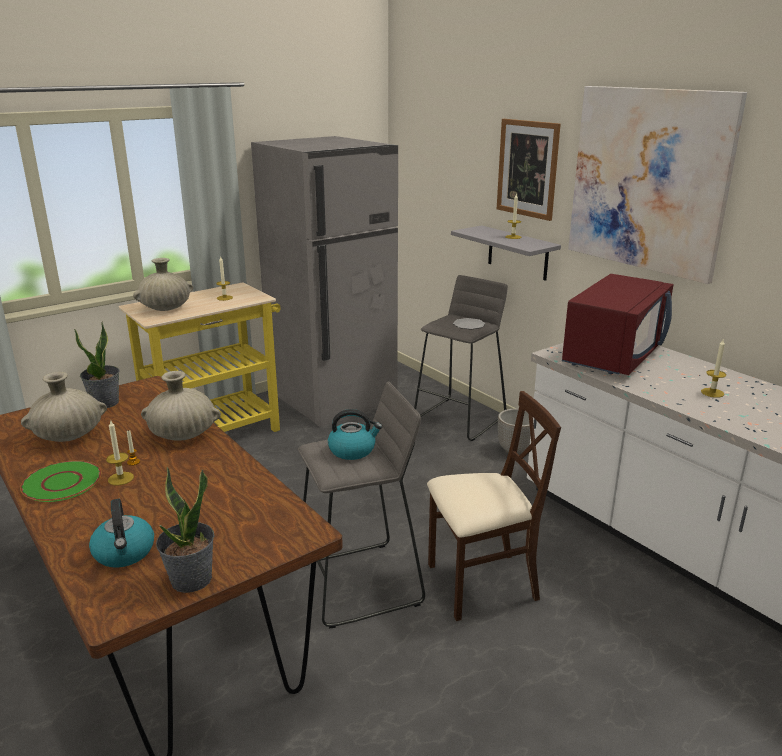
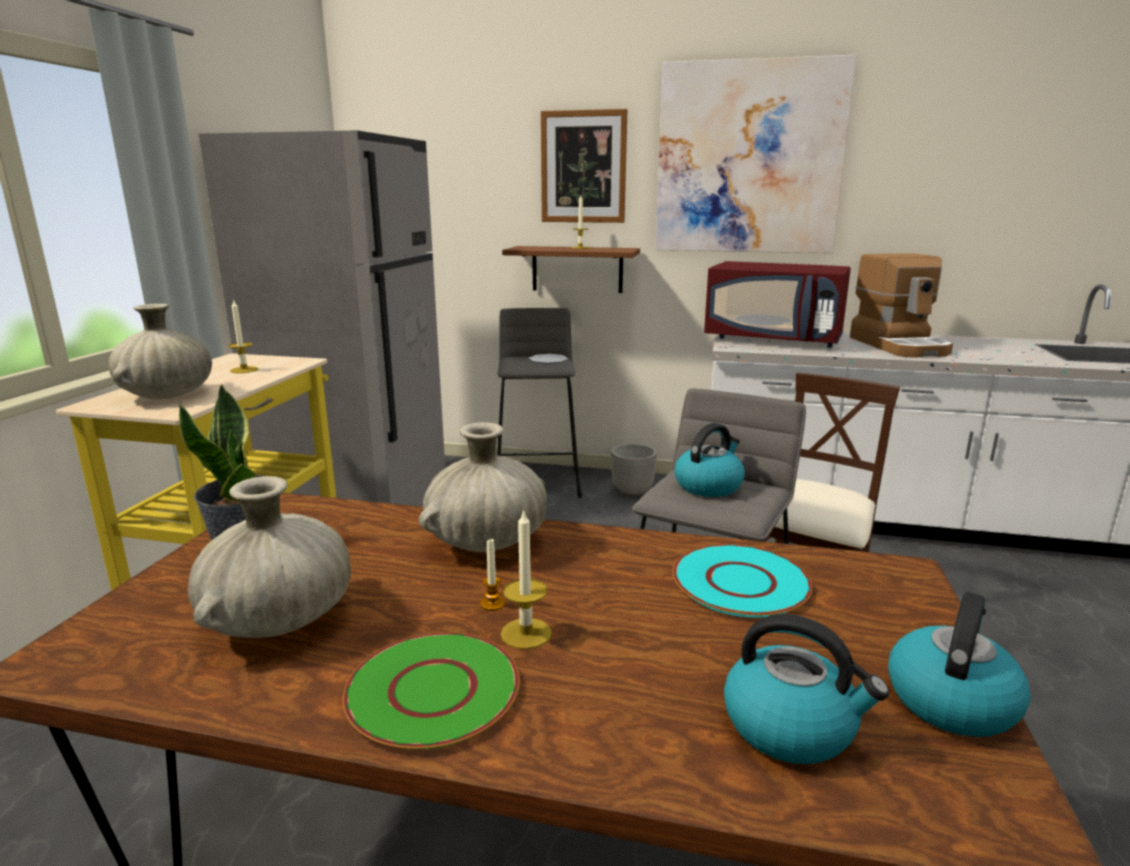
camera: 40 degrees left, 5 degrees down
(191, 580) = (950, 700): potted plant -> kettle
(232, 499) = (740, 582): none -> turquoise plate
(517, 253) = (577, 269): grey shelf -> brown shelf
(613, 355) = (774, 339): red microwave -> red microwave turned 120 degrees clockwise
(712, 392) = (900, 346): candle -> coffee machine

